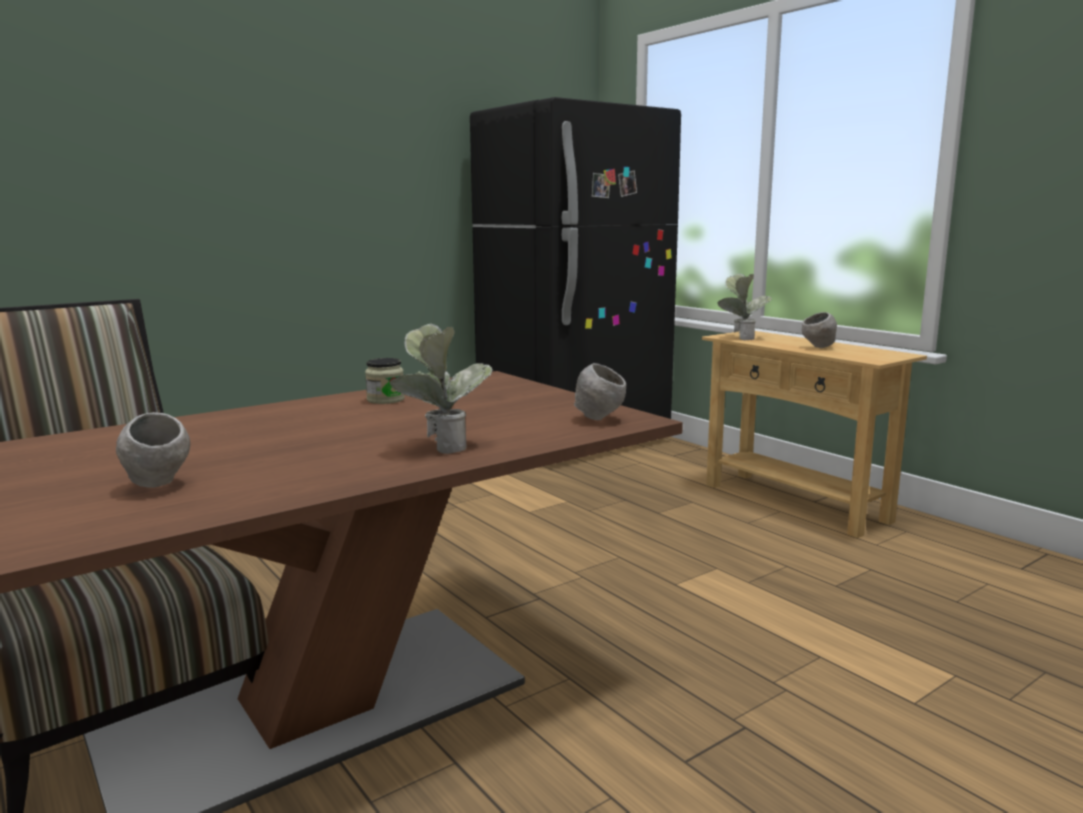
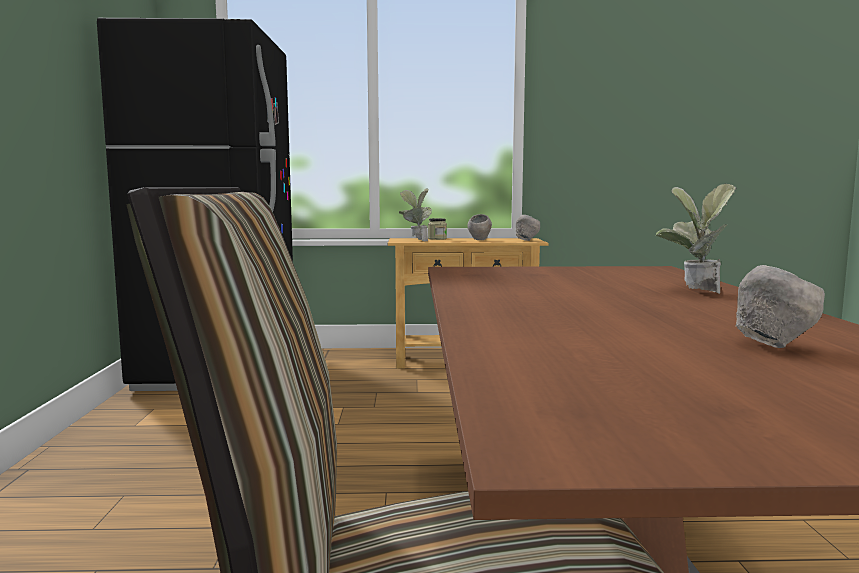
camera: 55 degrees left, 5 degrees down
(385, 400) = (495, 287): jar -> jar (437, 238)
(599, 419) = (646, 271): grey bowl -> grey bowl (527, 240)

